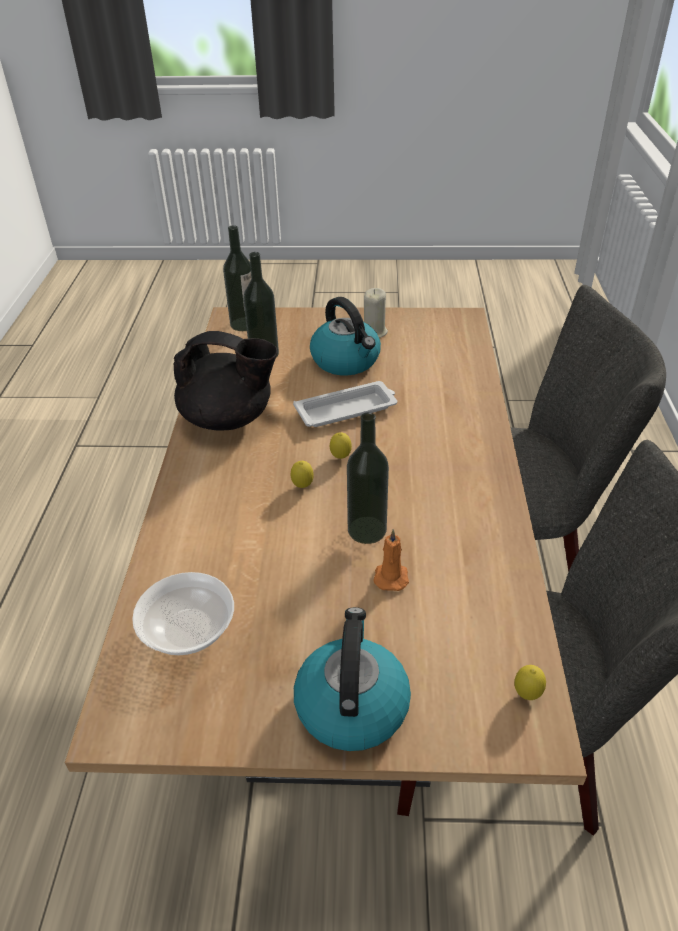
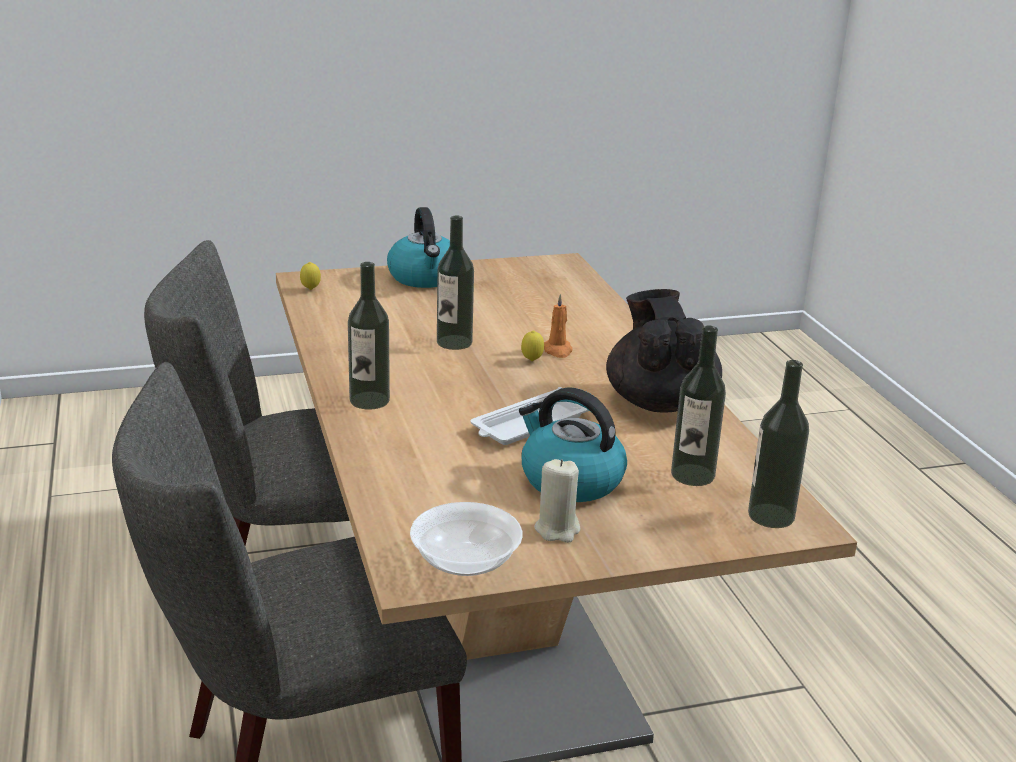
camera: 160 degrees right, 15 degrees down
(187, 630) = (555, 290): bowl -> bowl (466, 561)
(228, 418) = (659, 402): black teapot -> black teapot turned 90 degrees clockwise
(340, 458) = (509, 384): lemon -> none
(391, 576) = (421, 322): orange candle -> orange candle (557, 350)
(470, 454) = (369, 400): none -> bottle

